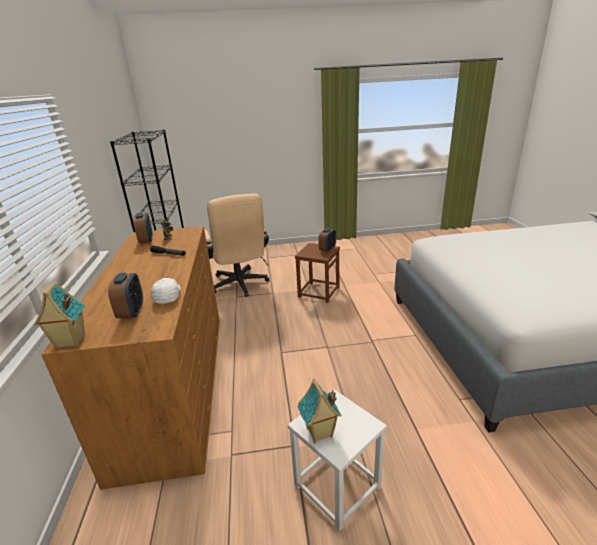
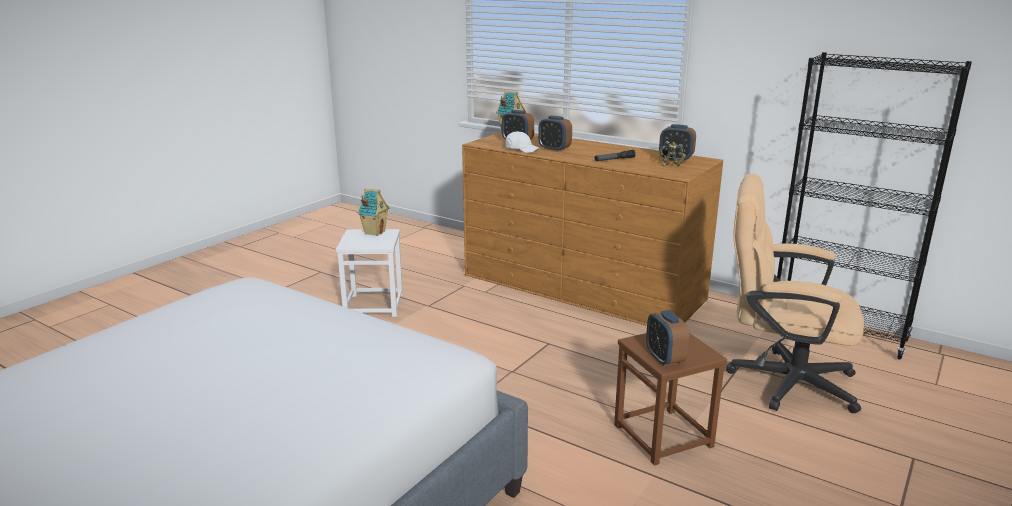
camera: 130 degrees right, 5 degrees down
(150, 284) = (554, 149): none -> alarm clock

